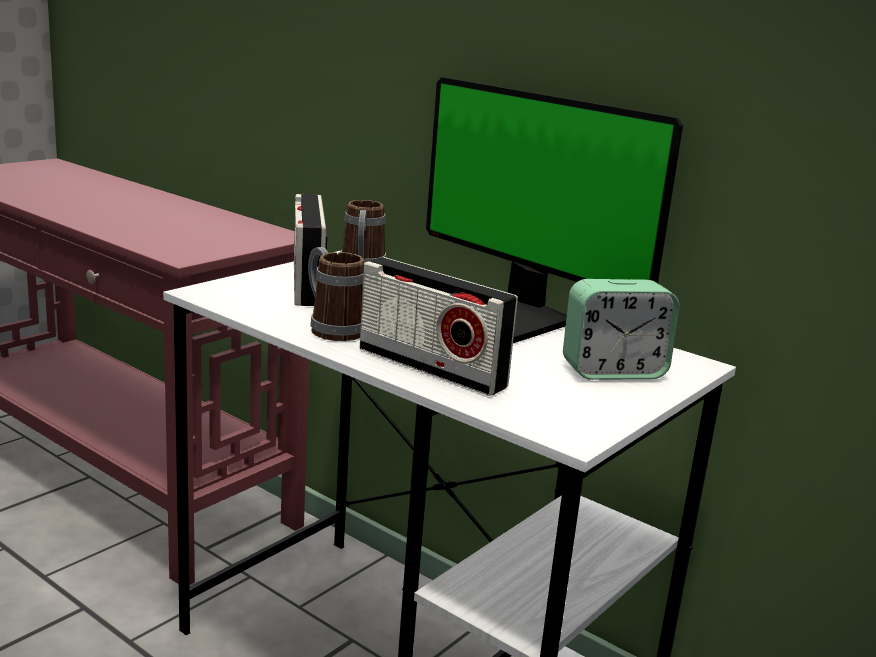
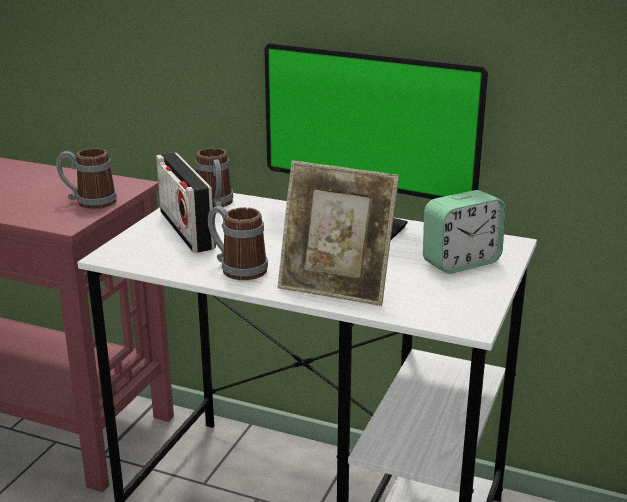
camera: 15 degrees left, 5 degrees up
(225, 243) = (89, 202): none -> mug
(431, 368) = (336, 288): radio -> picture frame

